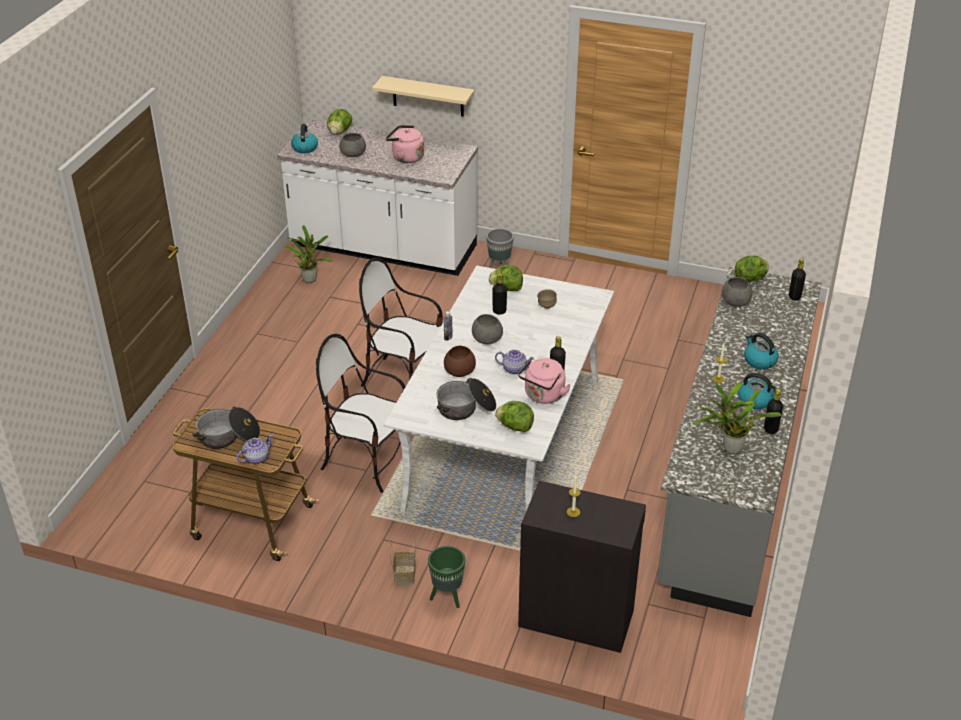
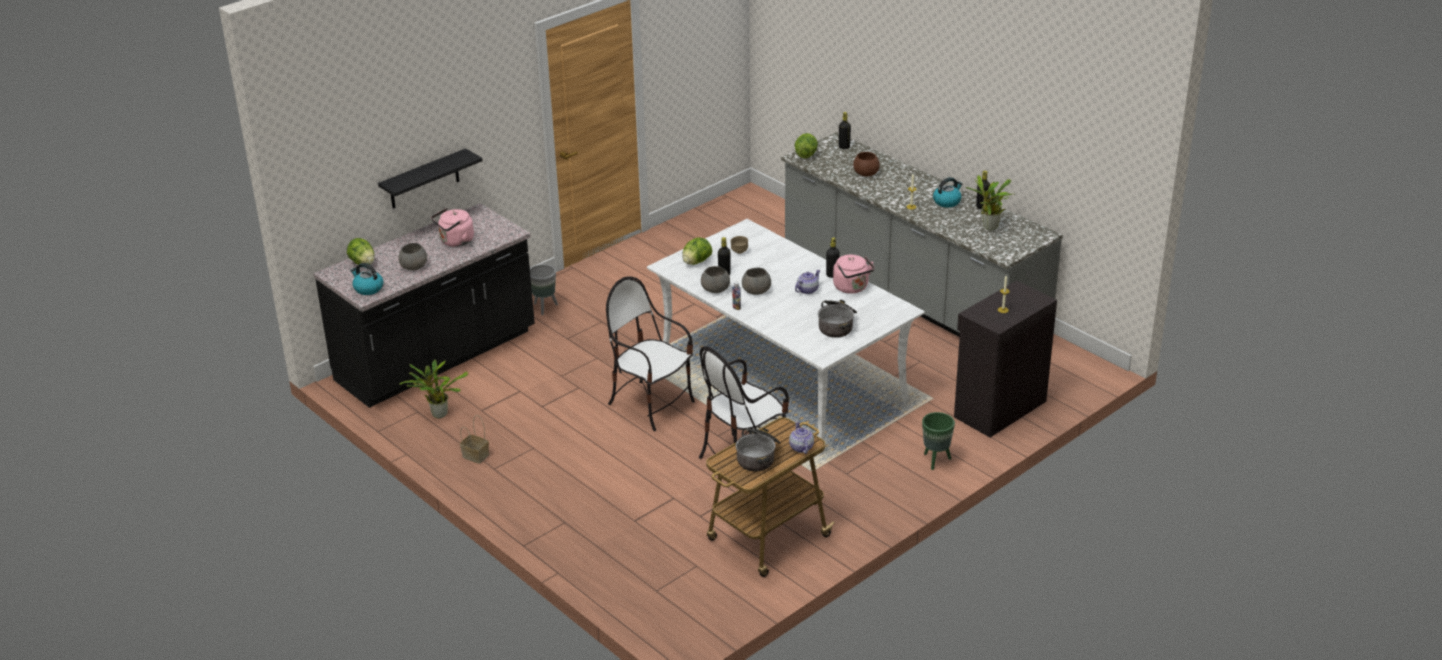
camera: 60 degrees left, 5 degrees down
(383, 248) = (437, 358): white counter -> black counter
(403, 380) = (651, 405): chair -> chair turned 75 degrees clockwise
(404, 574) = (895, 474): basket -> basket (474, 456)
(428, 96) = (424, 180): beige shelf -> black shelf
(459, 371) = (787, 315): brown bowl -> brown bowl (866, 173)
(515, 427) = (878, 311): lettuce -> none
(735, 302) = (828, 170): grey bowl -> grey bowl (716, 289)
(759, 360) = (904, 185): kettle -> none

